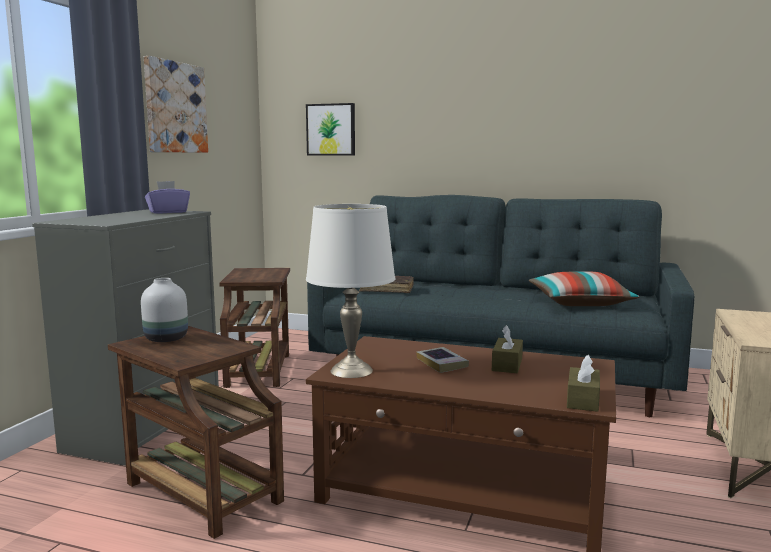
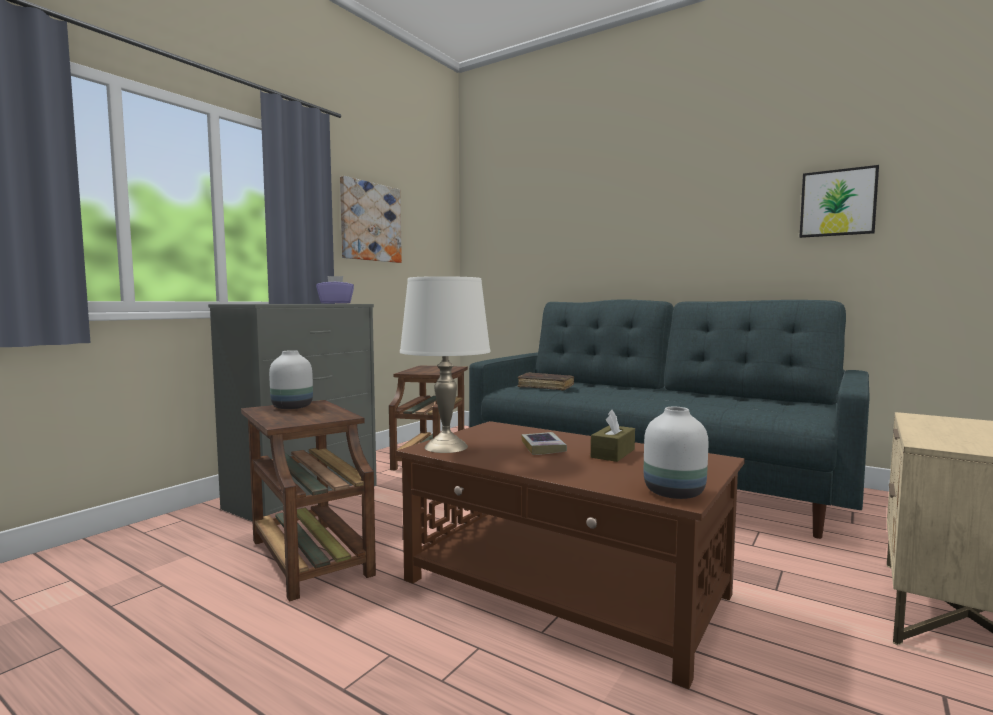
camera: 15 degrees right, 5 degrees down
(331, 129) = (517, 245): picture -> picture (838, 203)
(580, 303) = (740, 406): pillow -> none
(583, 399) = (673, 492): brown tissue box -> white vase

